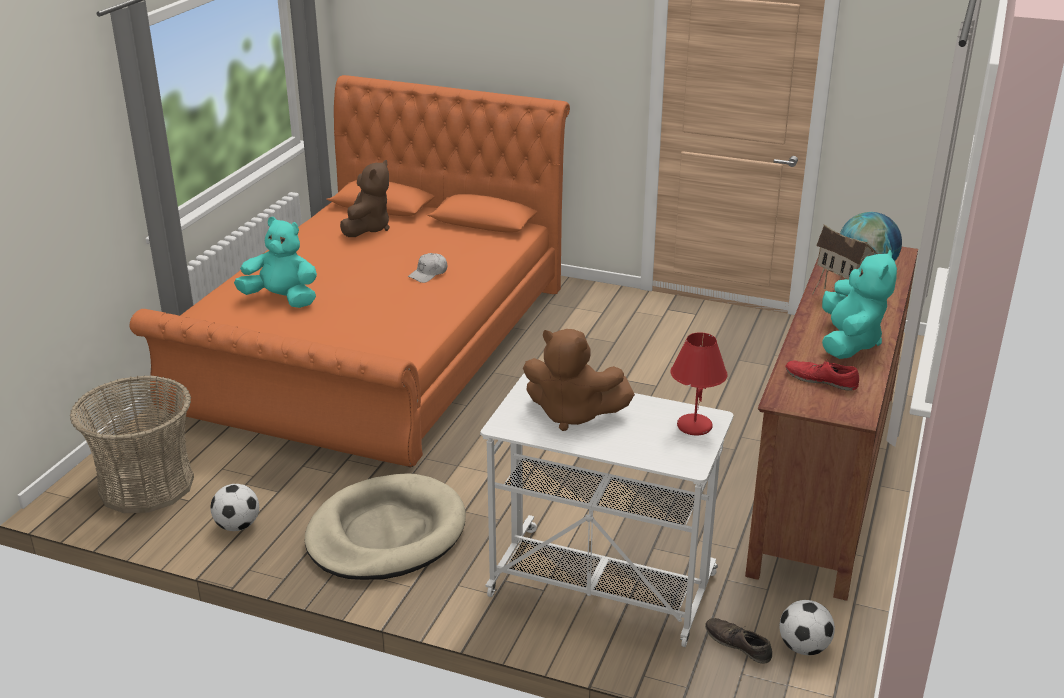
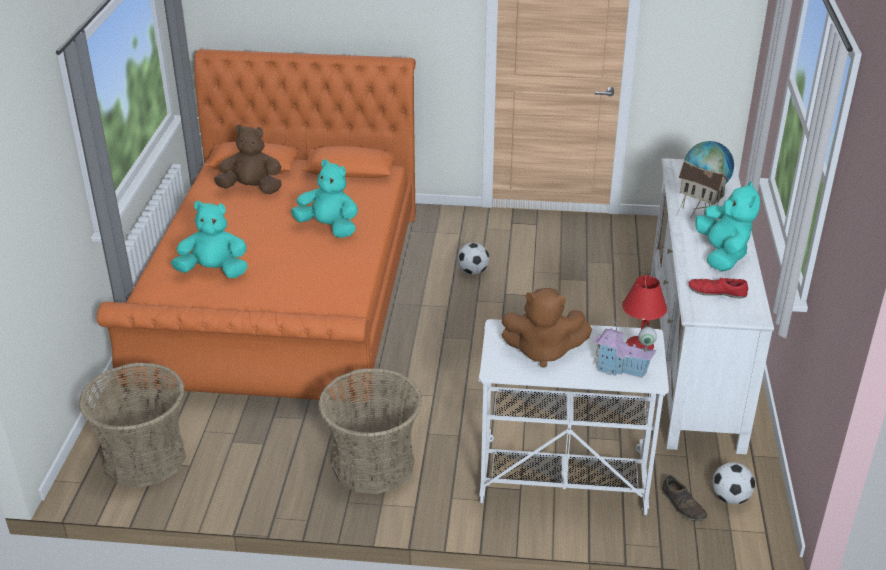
camera: 15 degrees left, 5 degrees up
(237, 526) = (244, 481): football -> football (472, 271)
(368, 228) = (252, 189): brown plush toy -> brown plush toy turned 90 degrees counterclockwise
(386, 533) = (373, 465): beige dog bed -> basket
(428, 274) = (329, 228): white cap -> turquoise plush toy
(658, 446) = (621, 369): none -> toy house
(738, 644) = (683, 505): brown shoe -> brown shoe turned 150 degrees counterclockwise
(825, 478) = (692, 355): brown dresser -> white dresser

